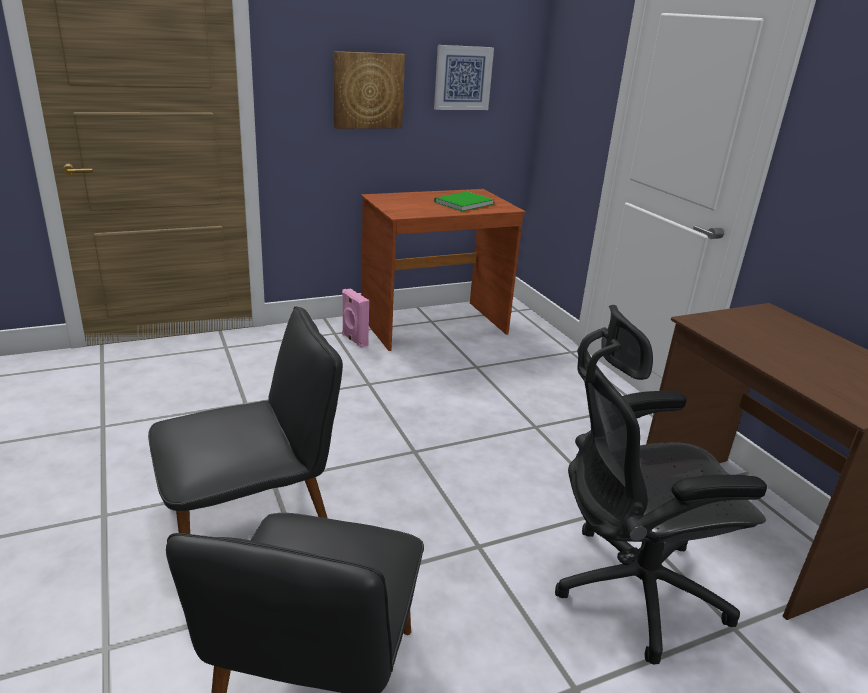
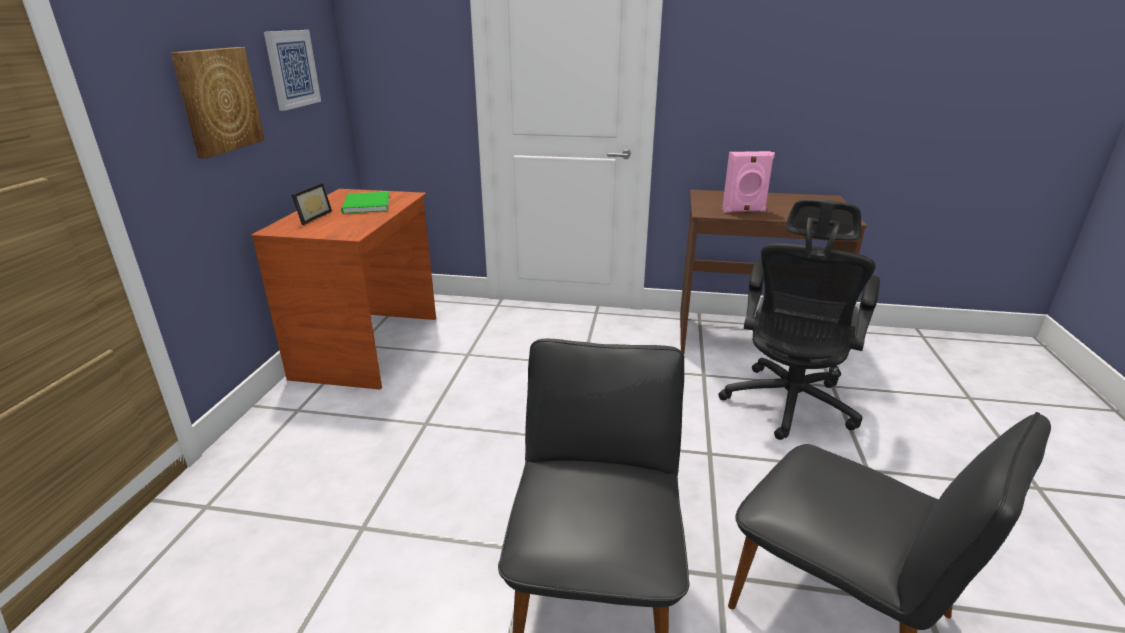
camera: 55 degrees left, 0 degrees up
(354, 340) = (330, 402): pink speaker -> pink speaker (744, 211)
(412, 197) = (311, 217): none -> picture frame

